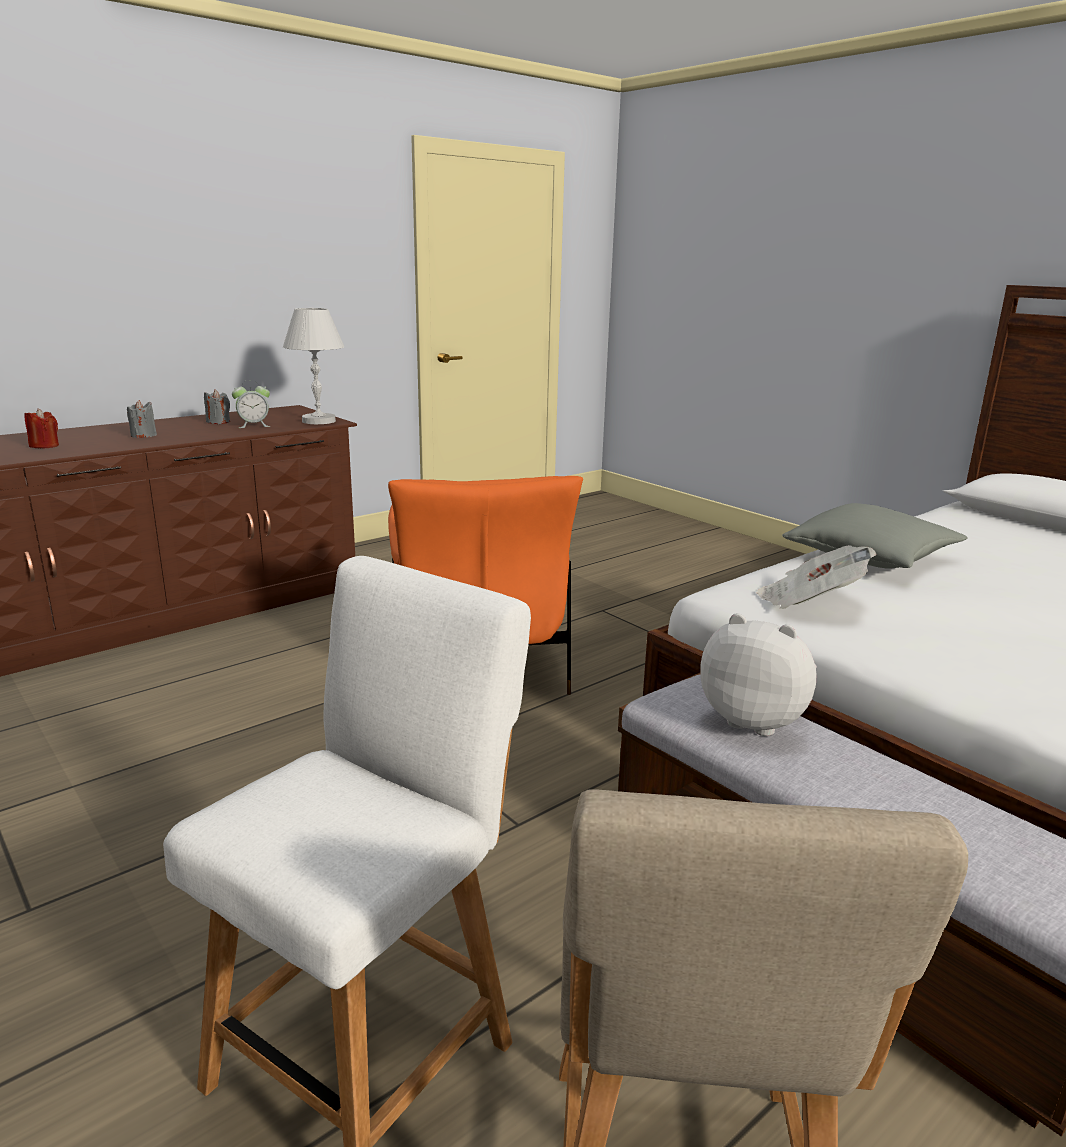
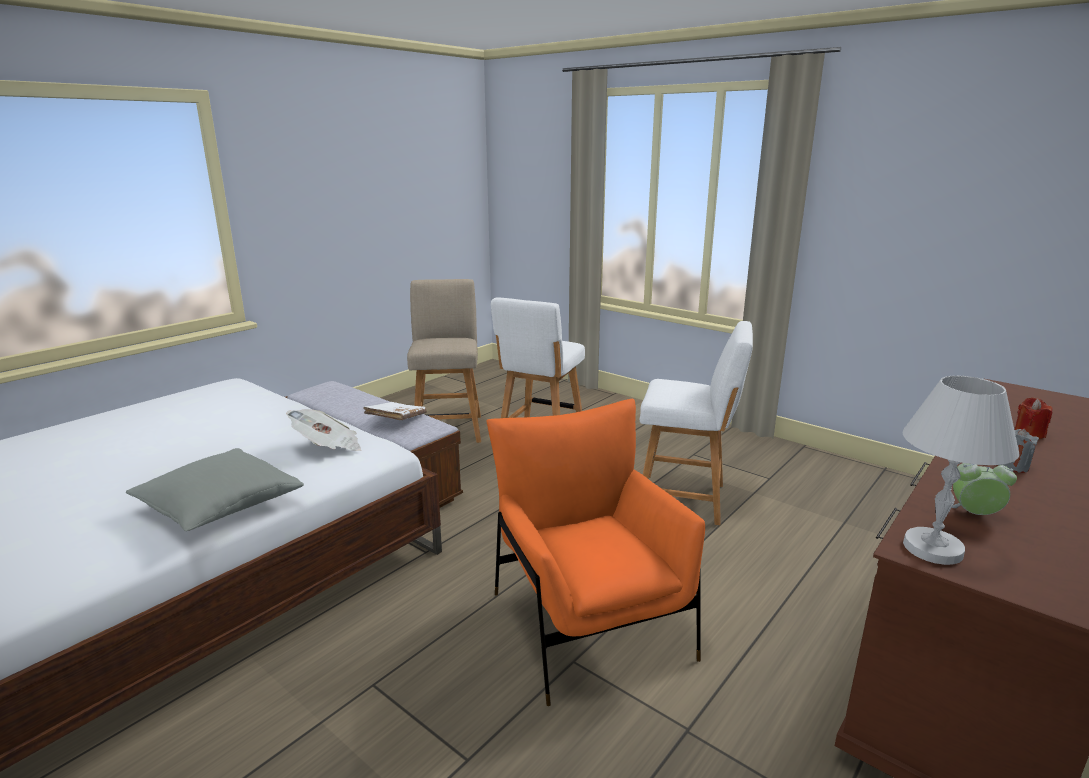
camera: 170 degrees right, 0 degrees up
(206, 788) = (686, 499): none -> white chair
(218, 422) = (1042, 520): grey candle -> none
(254, 425) = (974, 514): alarm clock -> alarm clock turned 45 degrees clockwise
(755, 720) = (396, 420): plush toy -> white book

